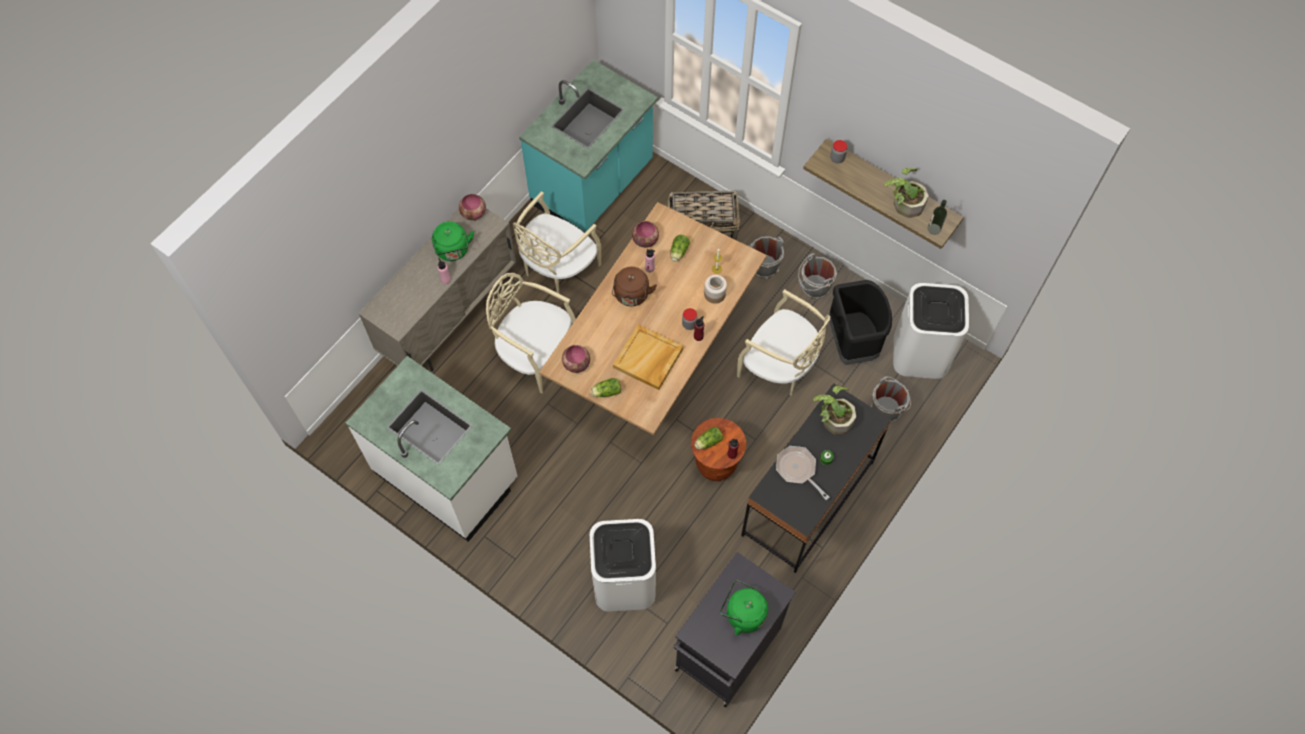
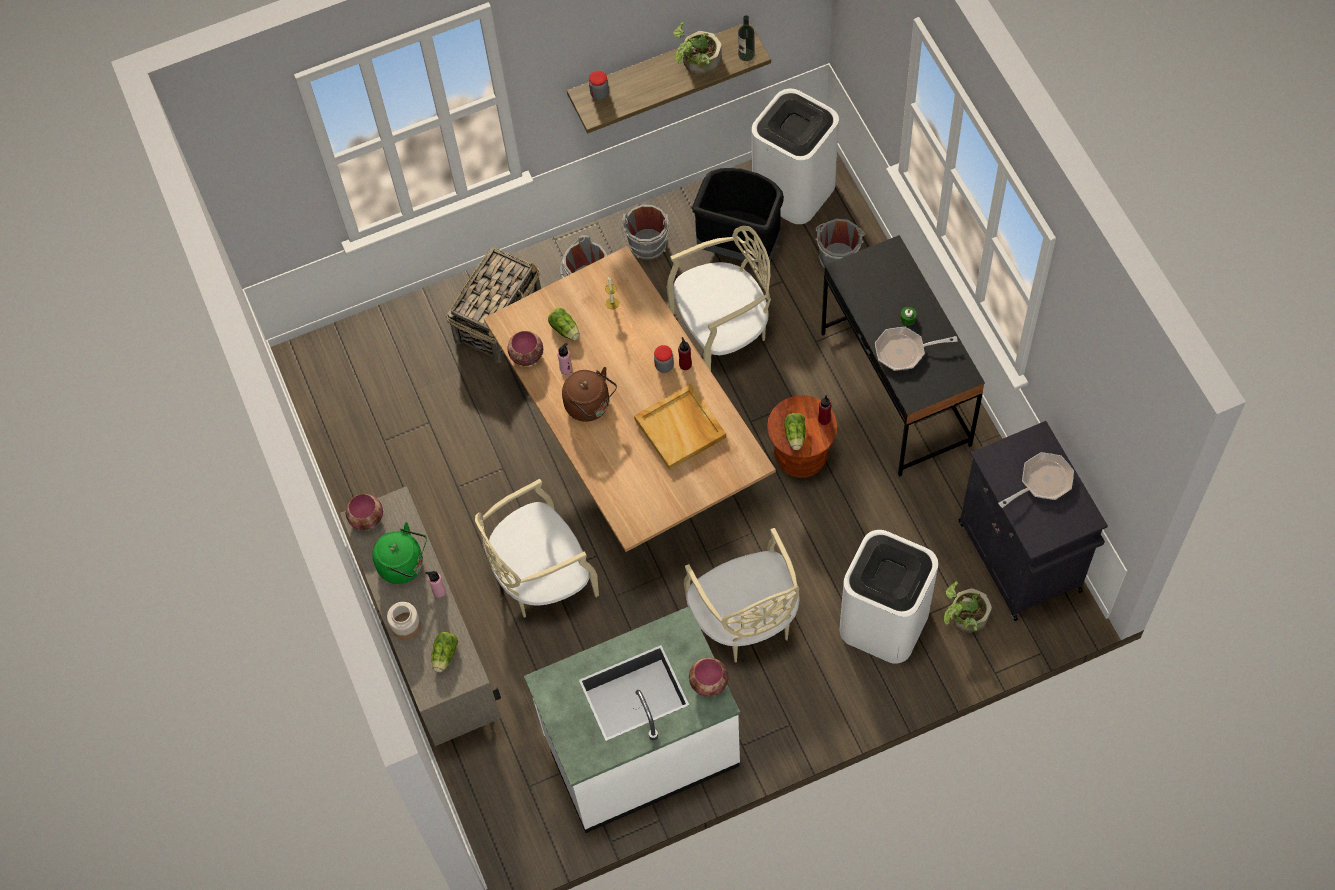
camera: 55 degrees left, 0 degrees up
(558, 267) = (442, 496): beige chair -> beige chair (745, 620)
(575, 364) = (640, 506): bowl -> bowl (708, 683)
(594, 185) = (355, 401): turquoise counter -> none
(605, 392) = (695, 492): lettuce -> lettuce (444, 656)
(714, 294) = (642, 322): jar -> jar (406, 626)
(742, 614) = (1042, 482): green kettle -> frying pan
(833, 418) = (865, 286): potted plant -> potted plant (964, 617)

